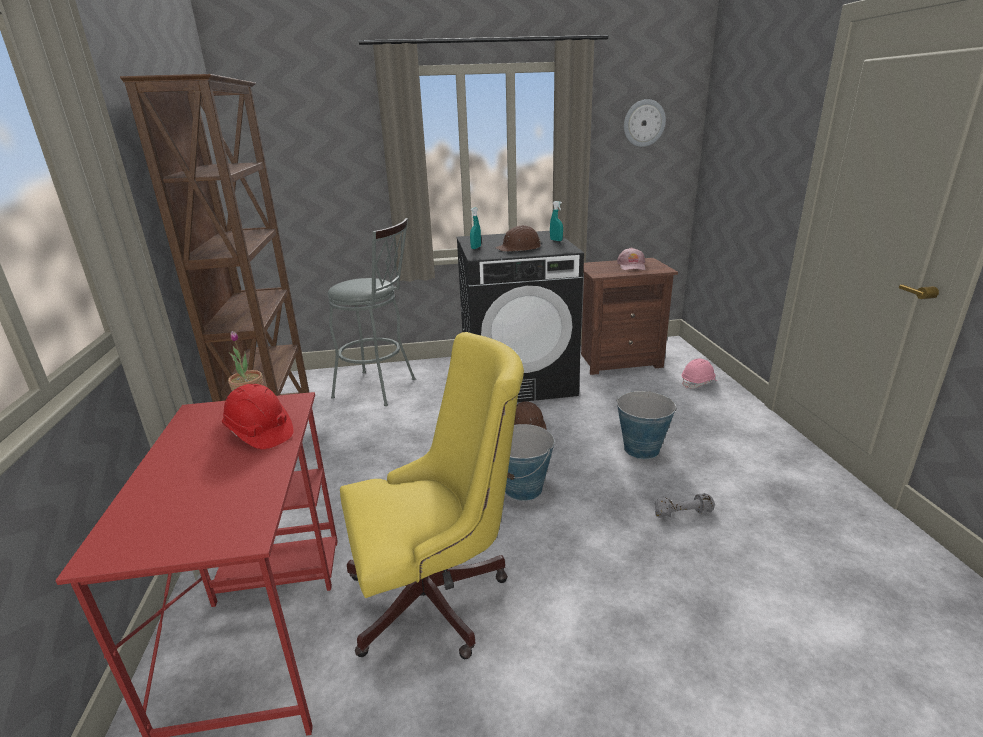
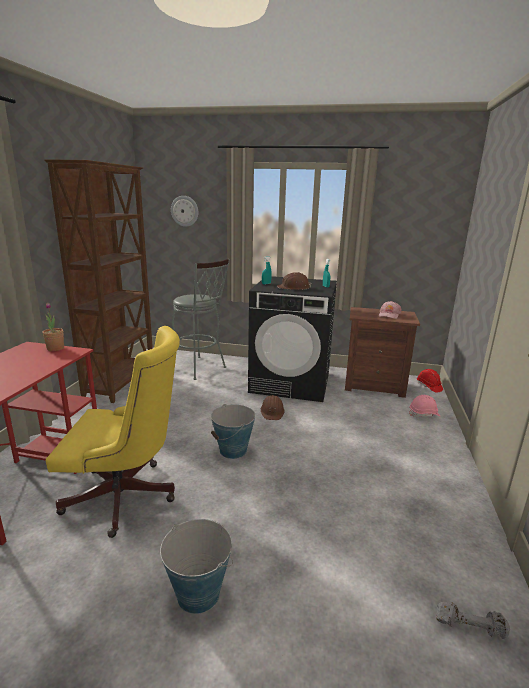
camera: 20 degrees right, 5 degrees down
(259, 433) = (40, 362): red hard hat -> red hard hat (428, 386)
(641, 449) = (336, 448): bucket -> bucket (198, 593)
(644, 123) = (418, 210): wall clock -> wall clock (185, 211)
(682, 513) = (327, 498): grey dumbbell -> grey dumbbell (469, 626)

